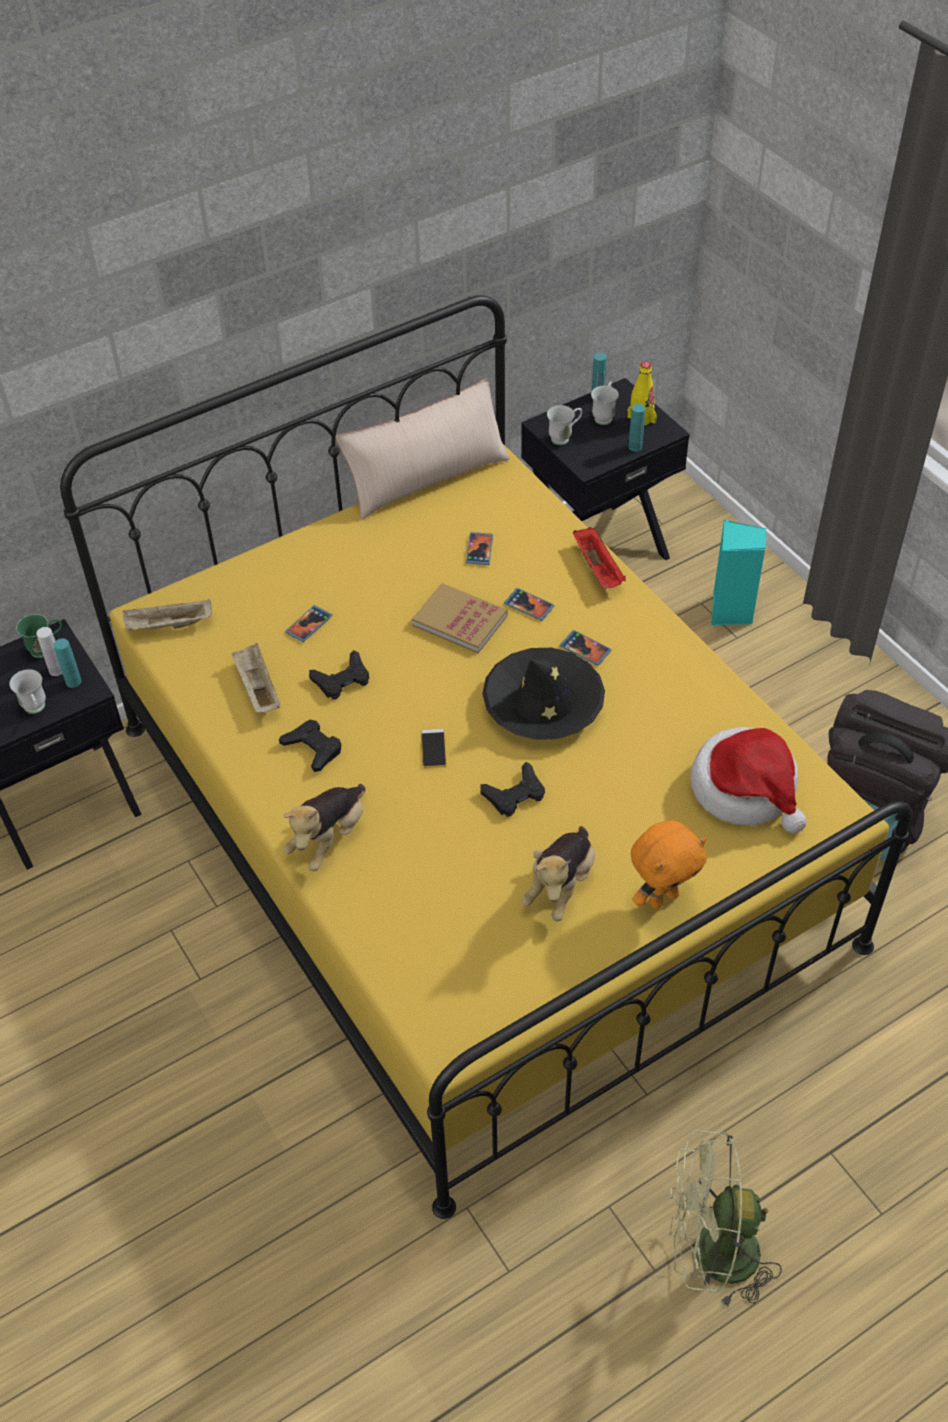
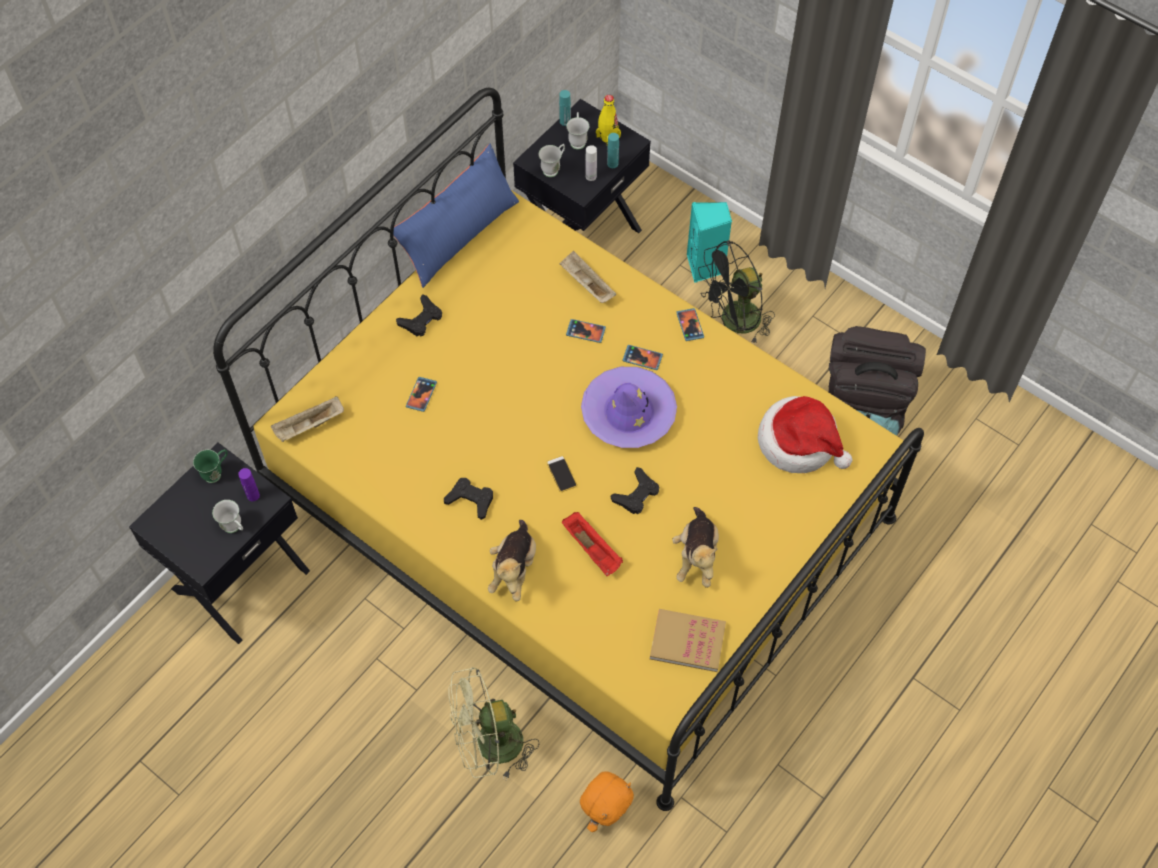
camera: 20 degrees left, 10 degrees up
(56, 670) = (234, 489): white bottle -> white bottle (591, 176)
(73, 682) = (253, 495): turquoise bottle -> purple bottle
(257, 688) = (405, 461): beige tray -> beige tray (586, 284)
(342, 680) = (468, 436): black game controller -> black game controller (421, 319)
(426, 477) = (459, 235): beige pillow -> blue pillow
(460, 620) = (537, 359): book -> book (687, 641)
(479, 550) = (528, 292): phone -> phone (690, 325)
(543, 703) = (628, 413): black hat -> purple hat
(598, 569) = (626, 285): red tray -> red tray (593, 549)
(662, 897) = (771, 545): orange plush toy -> orange plush toy (605, 814)
(711, 1254) = (857, 775): green fan -> green fan (489, 747)
(743, 678) = (733, 322): none -> black fan

